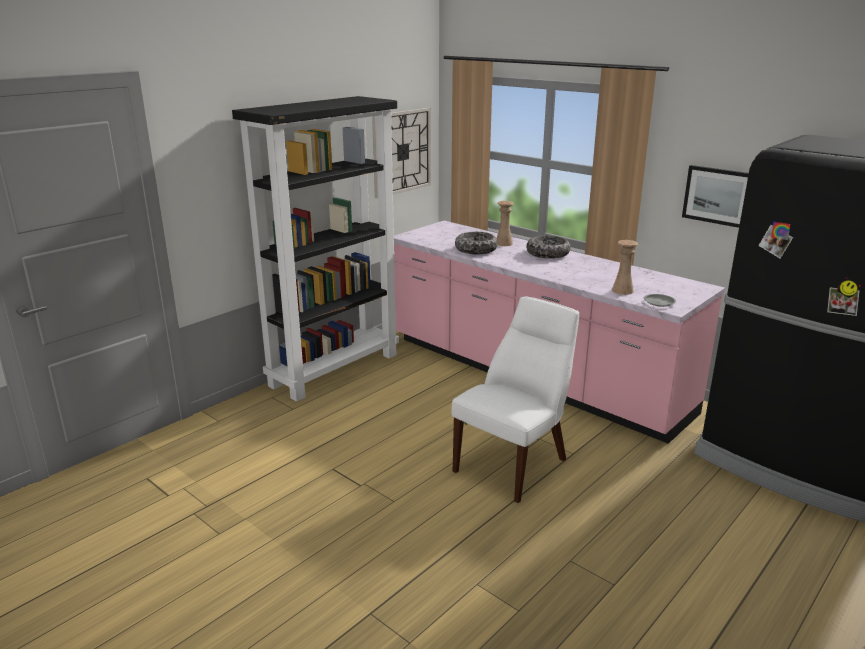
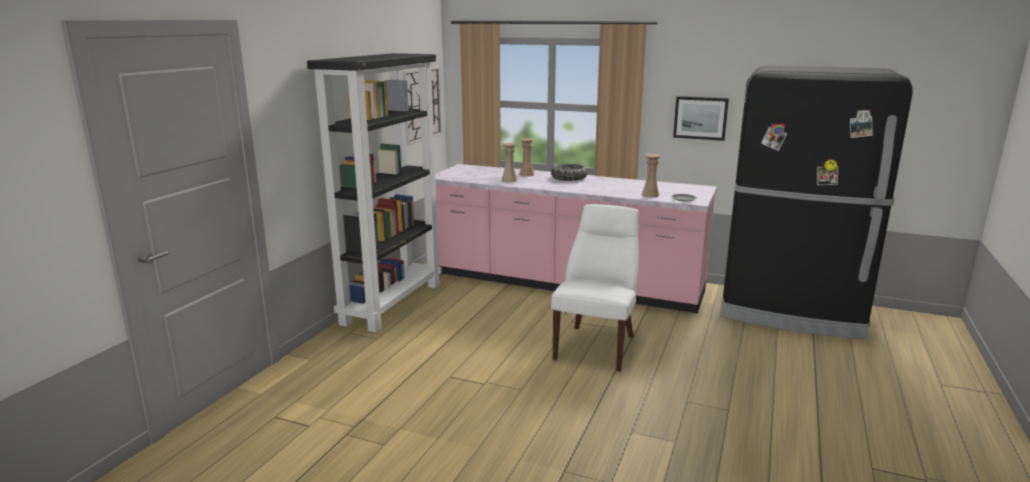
camera: 20 degrees left, 5 degrees down
(476, 250) = (509, 180): bowl -> beige vase

